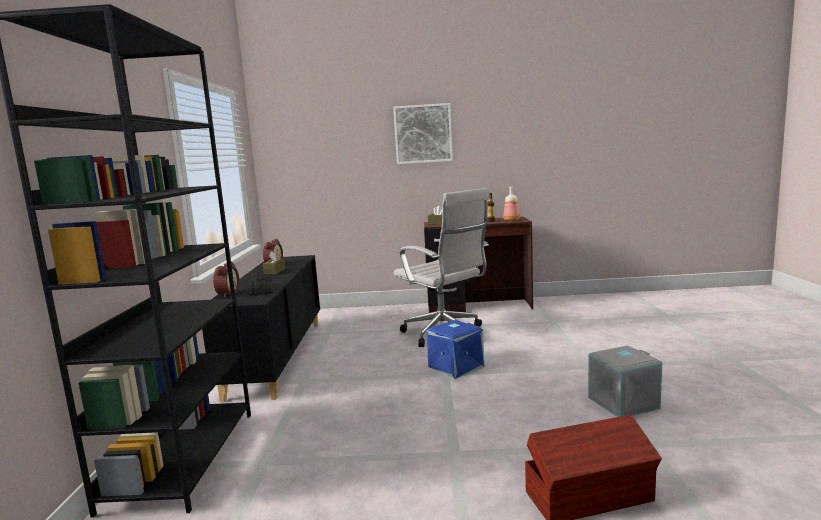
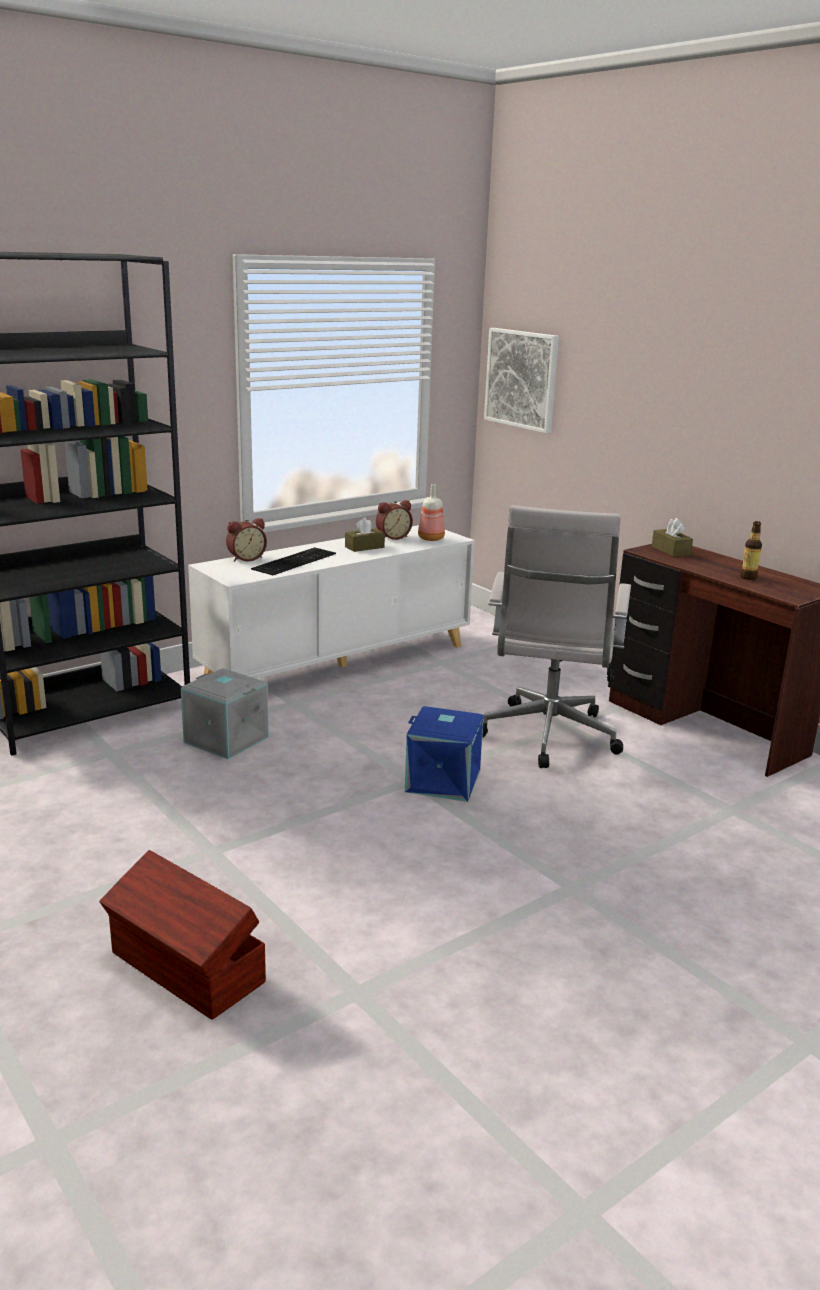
camera: 50 degrees right, 10 degrees up
(277, 356) = (339, 663): black cabinet -> white cabinet
(423, 134) = (704, 373): picture -> picture (522, 379)
(512, 220) = (780, 590): bottle -> bottle (431, 539)
(623, 403) = (470, 947): grey storage box -> grey storage box (225, 740)

